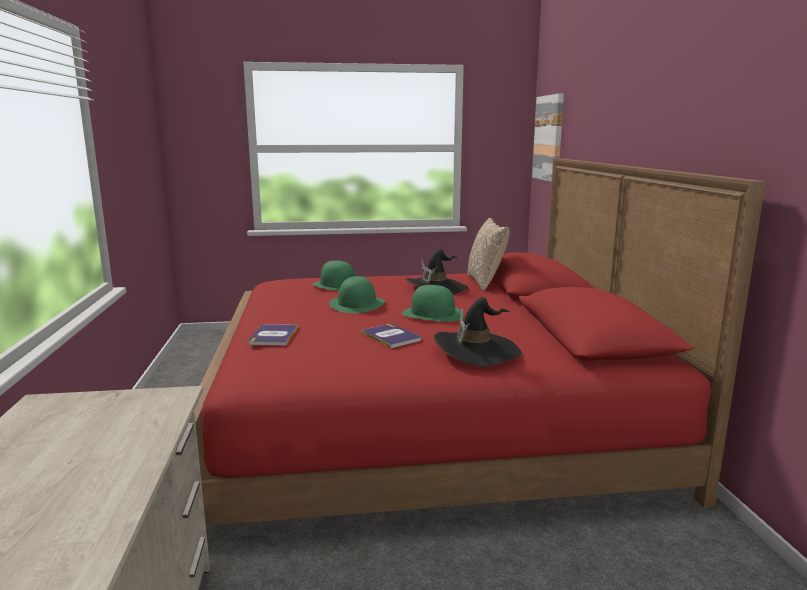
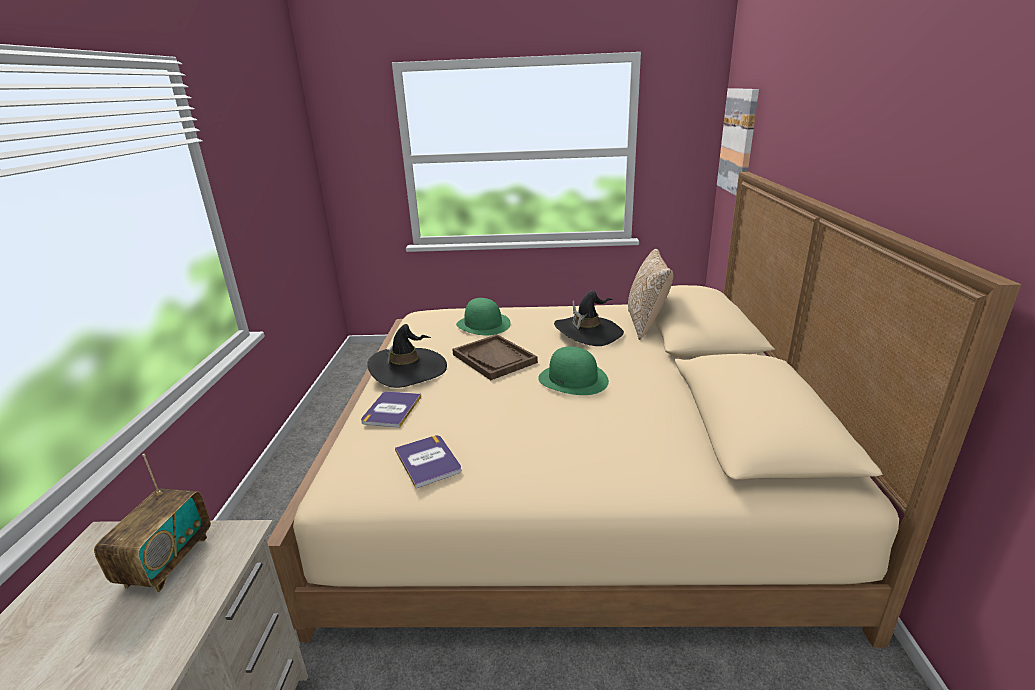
camera: 10 degrees right, 10 degrees up
(116, 410) = (167, 561): none -> radio
(357, 304) = (494, 358): green hat -> brown tray
(391, 336) = (516, 419): book -> book (428, 461)
(427, 416) = (571, 475): red bed -> beige bed
(477, 351) = (607, 452): black hat -> black hat (408, 369)

